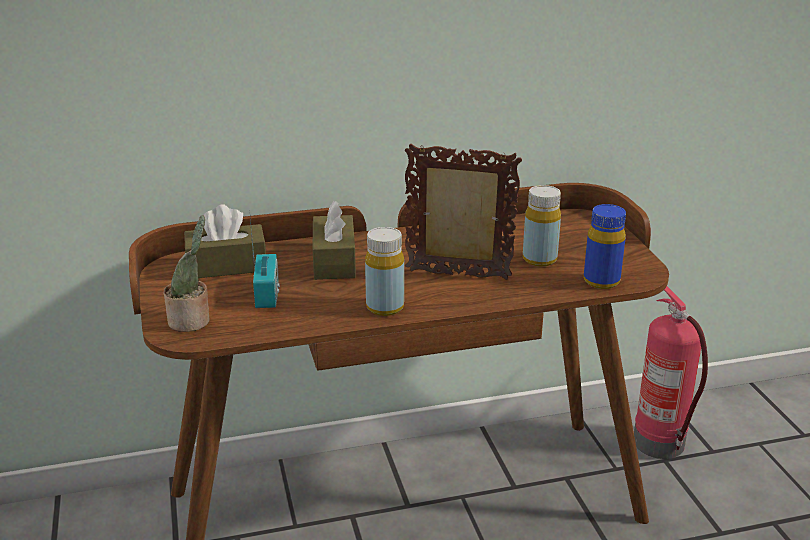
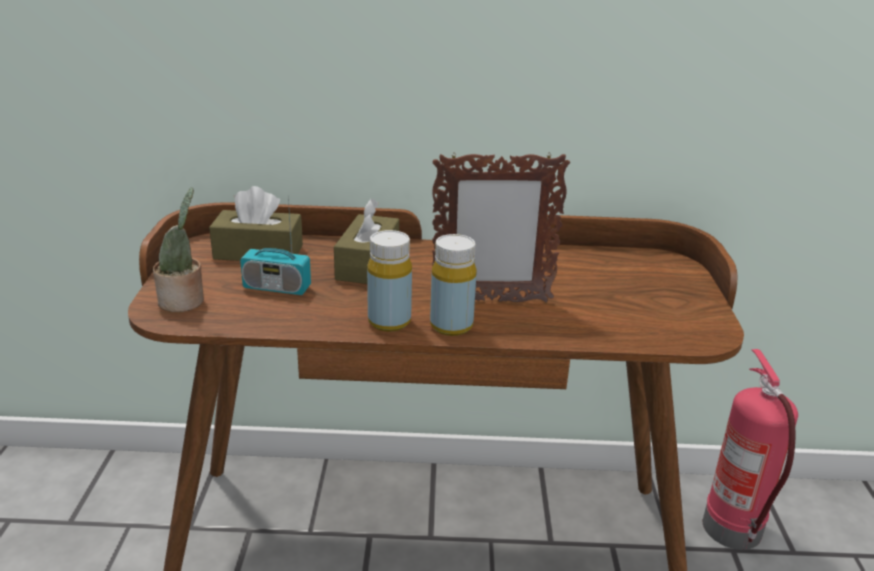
camera: 15 degrees right, 0 degrees up
(267, 295) = (277, 288): radio -> radio turned 90 degrees clockwise
(459, 275) = (491, 301): picture frame -> picture frame turned 150 degrees clockwise
(539, 259) = (592, 298): yellow bottle -> yellow bottle (451, 326)
(601, 281) = (654, 335): blue bottle -> none

